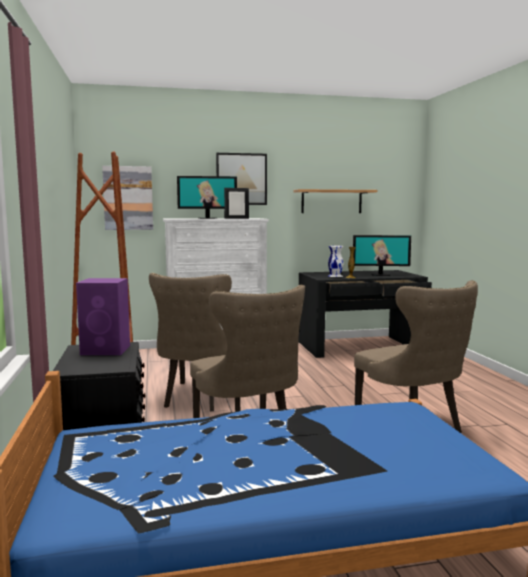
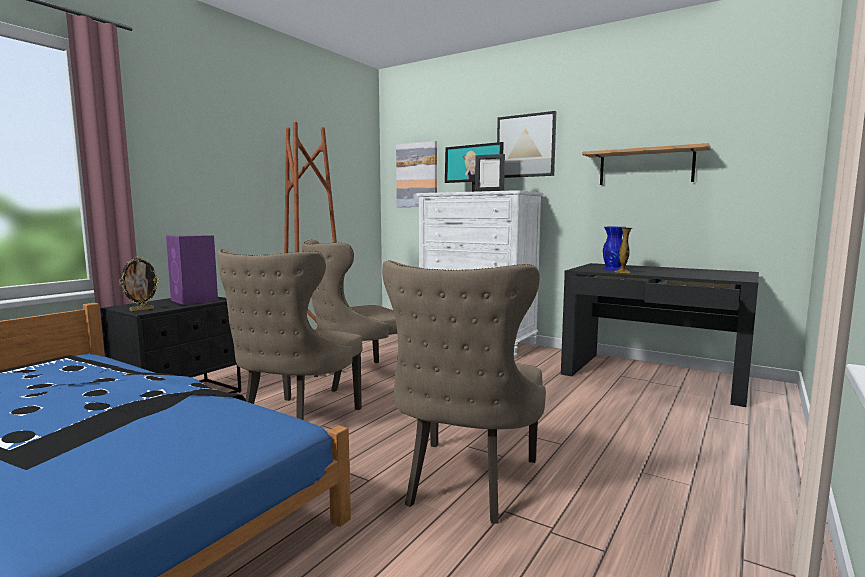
camera: 45 degrees right, 0 degrees up
(109, 367) = (142, 310): none -> picture frame
(335, 276) = (613, 269): white vase -> blue vase
(380, 274) = (689, 273): monitor -> none

